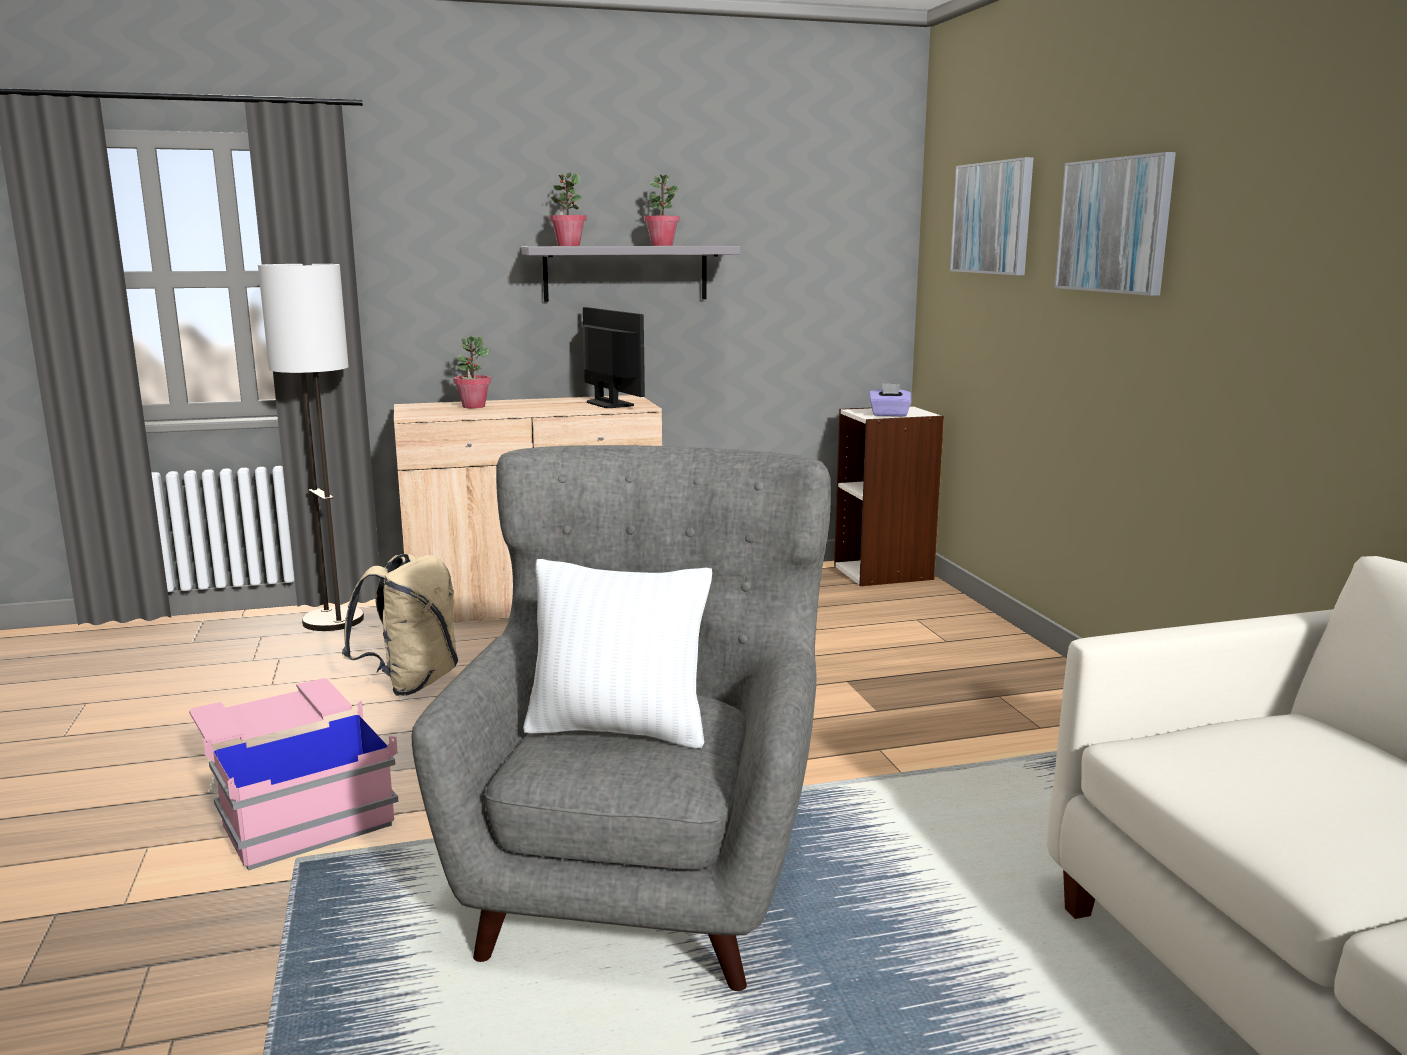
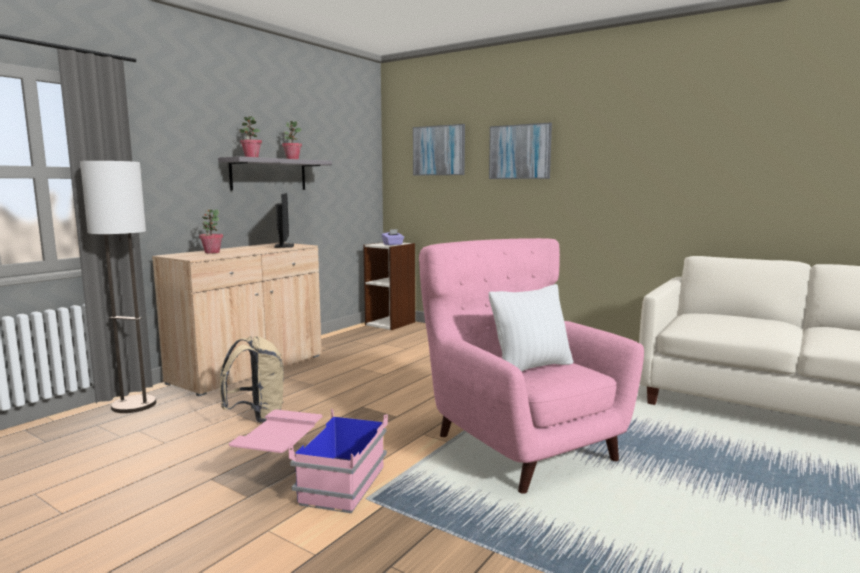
camera: 40 degrees left, 5 degrees down
(609, 404) = (284, 246): monitor -> monitor turned 60 degrees clockwise
(644, 876) = (520, 444): grey armchair -> pink armchair

